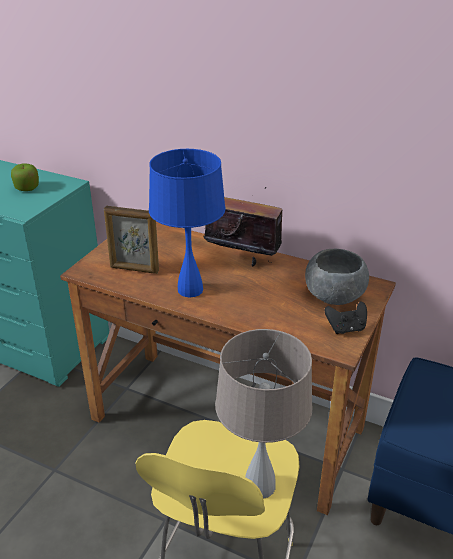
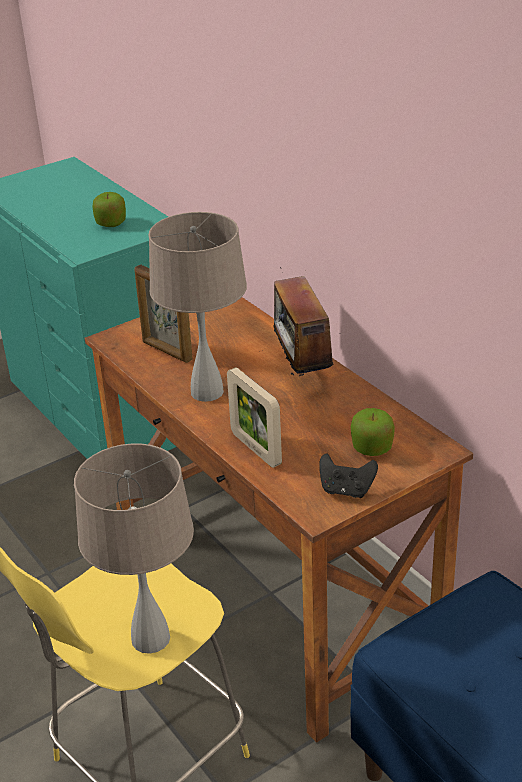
camera: 30 degrees right, 0 degrees up
(190, 290) = (207, 392): blue table lamp -> beige table lamp
(242, 259) = (301, 371): radio -> radio turned 150 degrees counterclockwise
(261, 319) = (256, 449): none -> picture frame
(334, 296) = (372, 448): grey bowl -> apple

